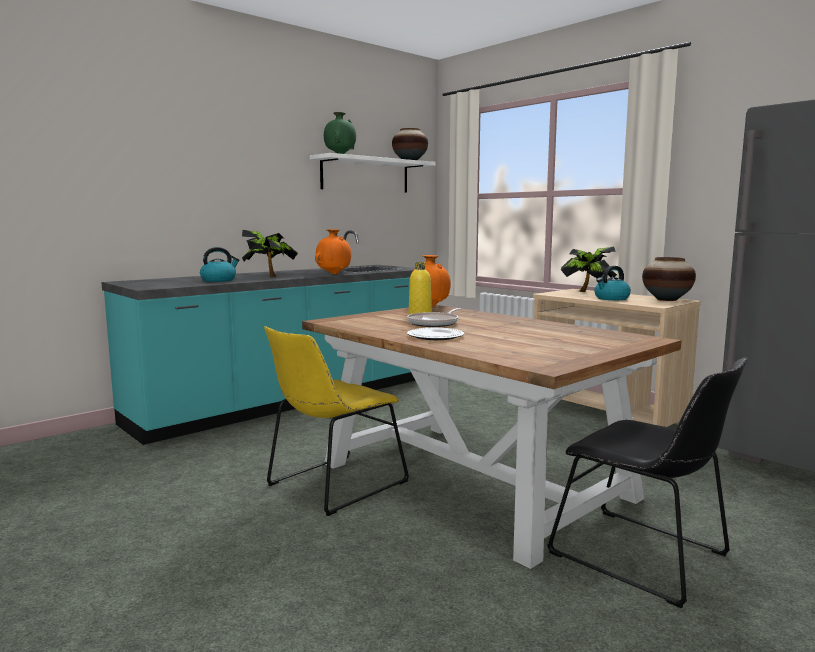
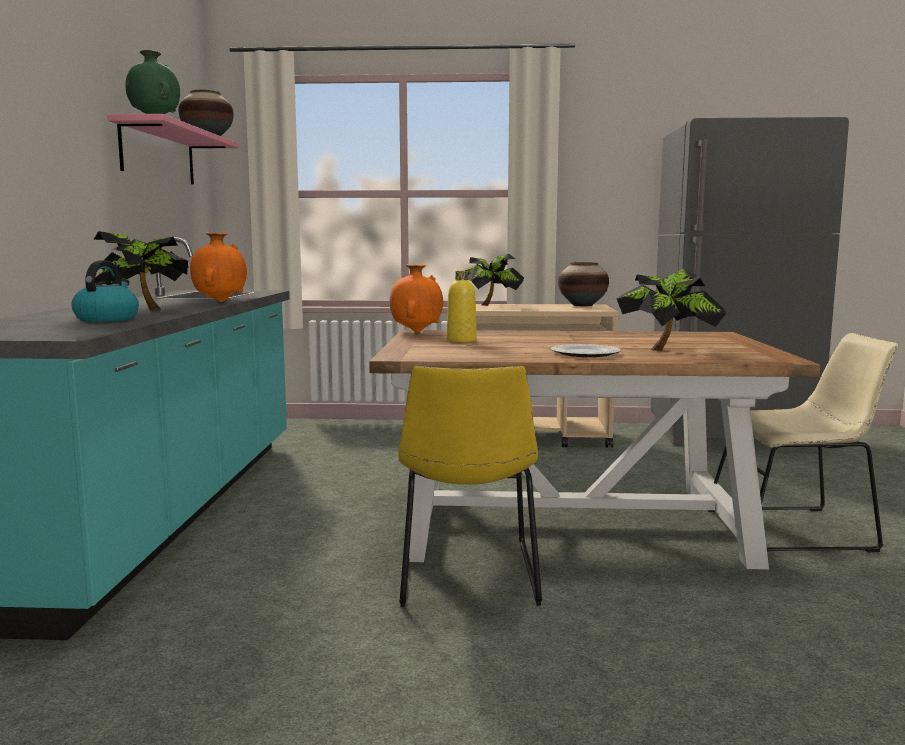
camera: 45 degrees left, 0 degrees up
(365, 175) = (158, 154): white shelf -> pink shelf
(435, 323) = (516, 344): frying pan -> none
(510, 344) = (668, 350): none -> potted plant
(611, 298) = (542, 308): kettle -> none
(645, 557) = (795, 530): black chair -> beige chair

